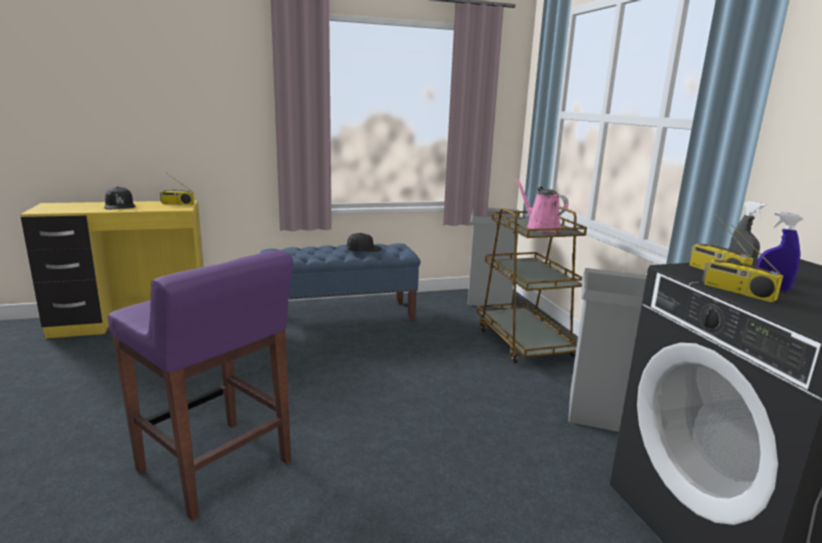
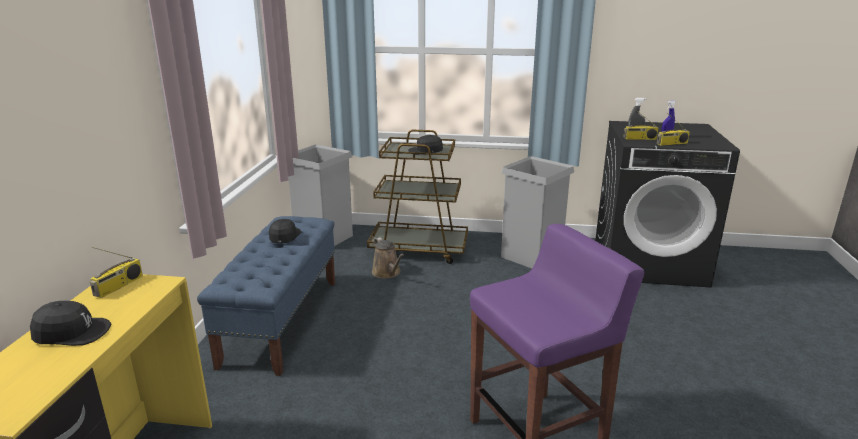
camera: 65 degrees left, 5 degrees up
(457, 337) = (387, 273): none -> brown watering can
(540, 228) = (425, 151): pink watering can -> black cap

